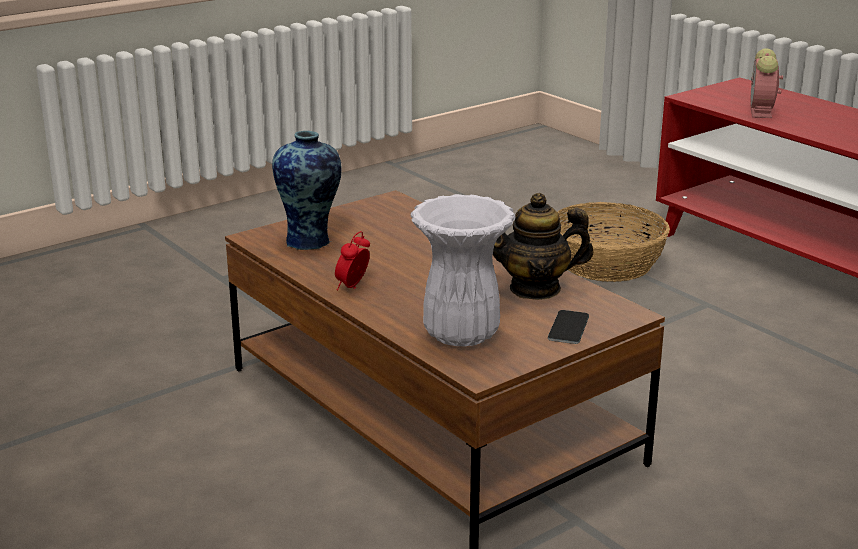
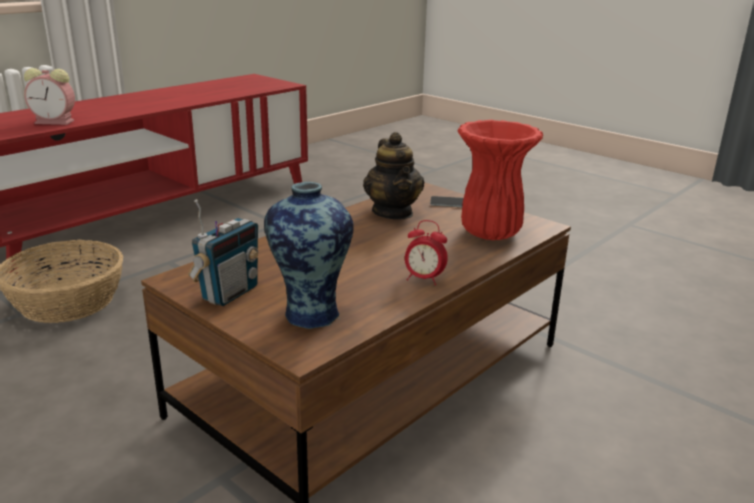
camera: 100 degrees left, 0 degrees up
(358, 216) = (229, 293): none -> radio
(462, 335) = (489, 233): white vase -> red vase

